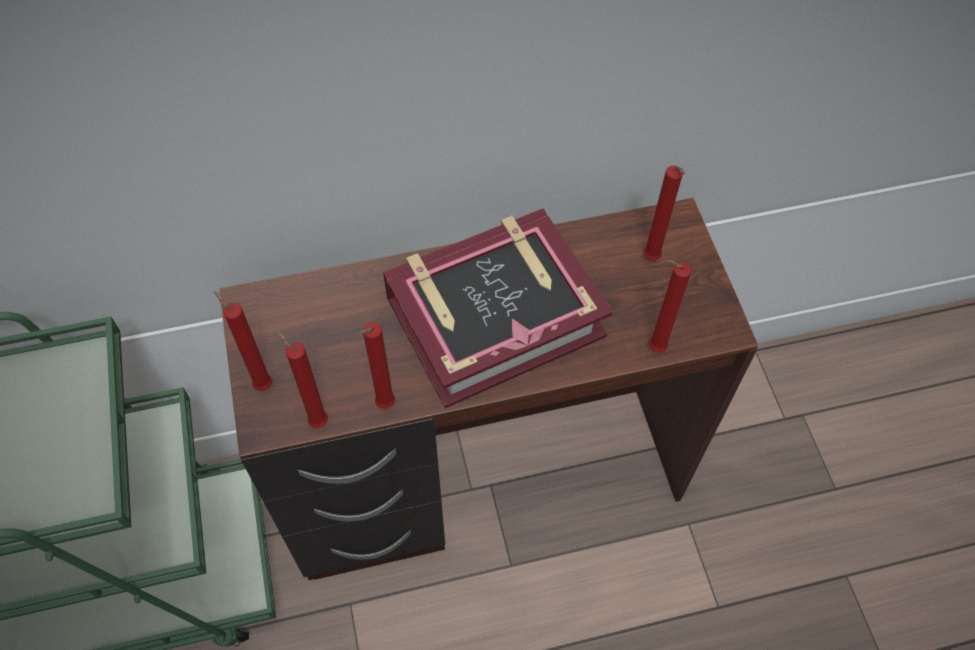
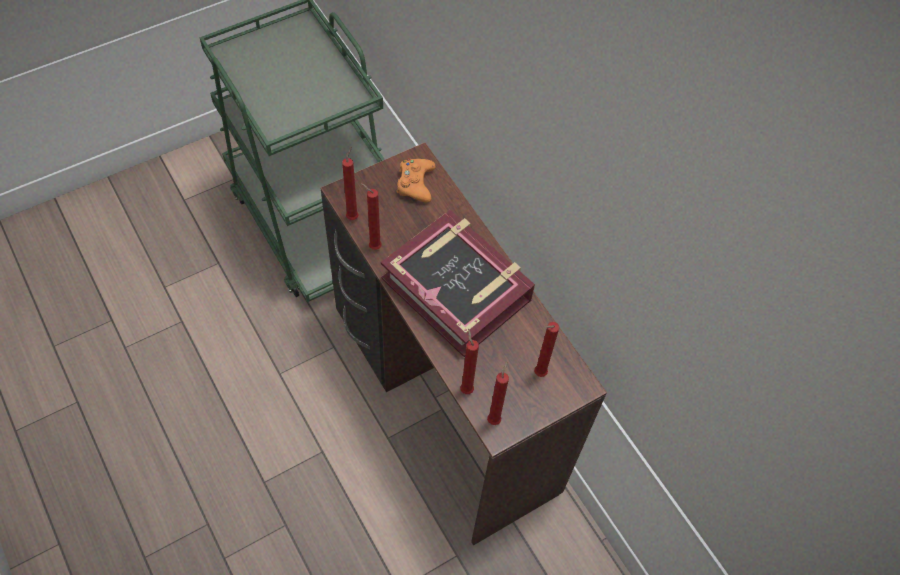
camera: 70 degrees right, 0 degrees up
(261, 384) = (368, 182): red candle -> red candle (494, 418)
(291, 320) = (415, 184): none -> orange game controller

